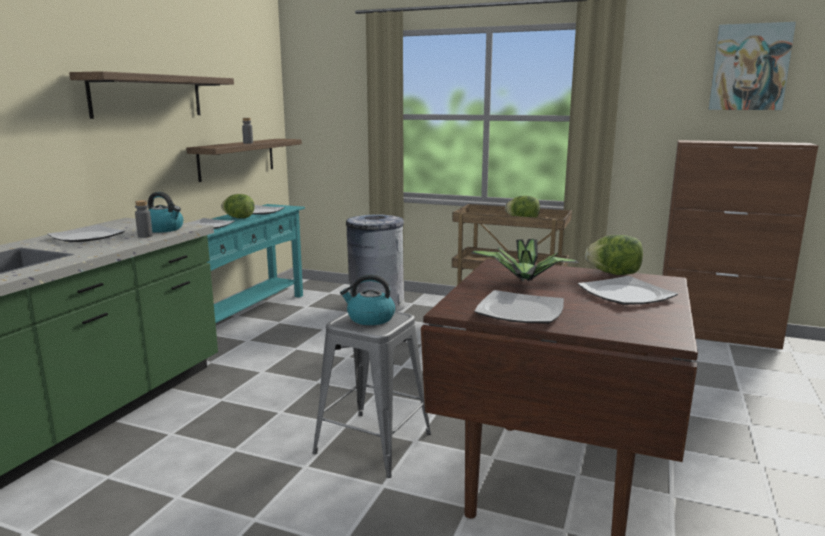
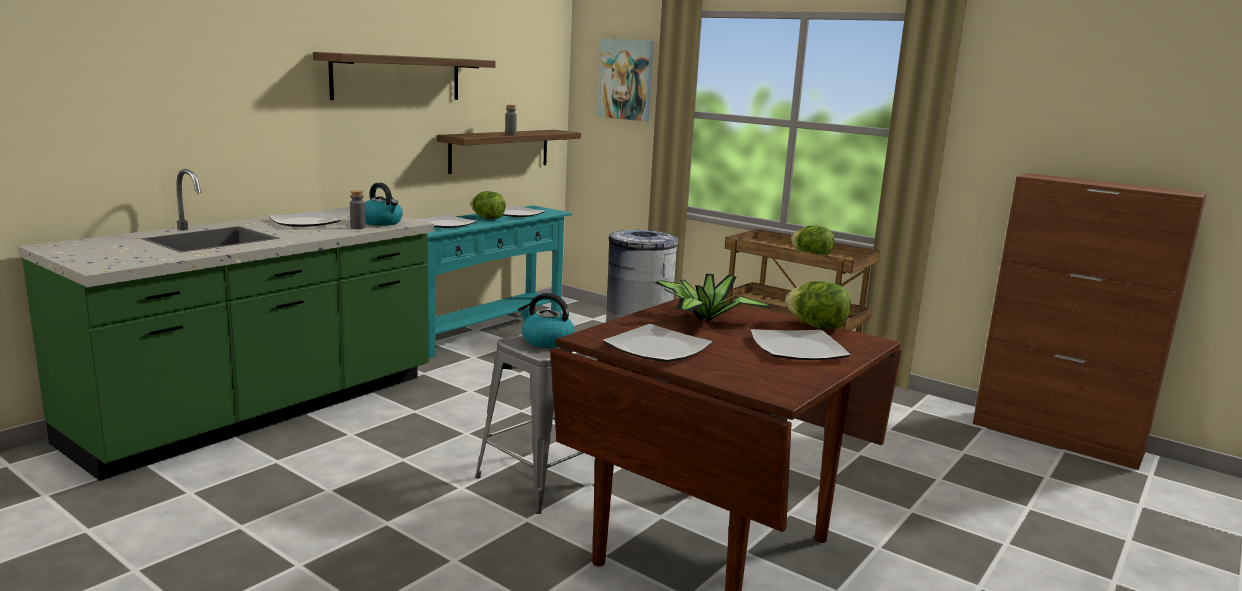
camera: 15 degrees right, 0 degrees up
(750, 67) = (1131, 84): picture -> picture (626, 79)

